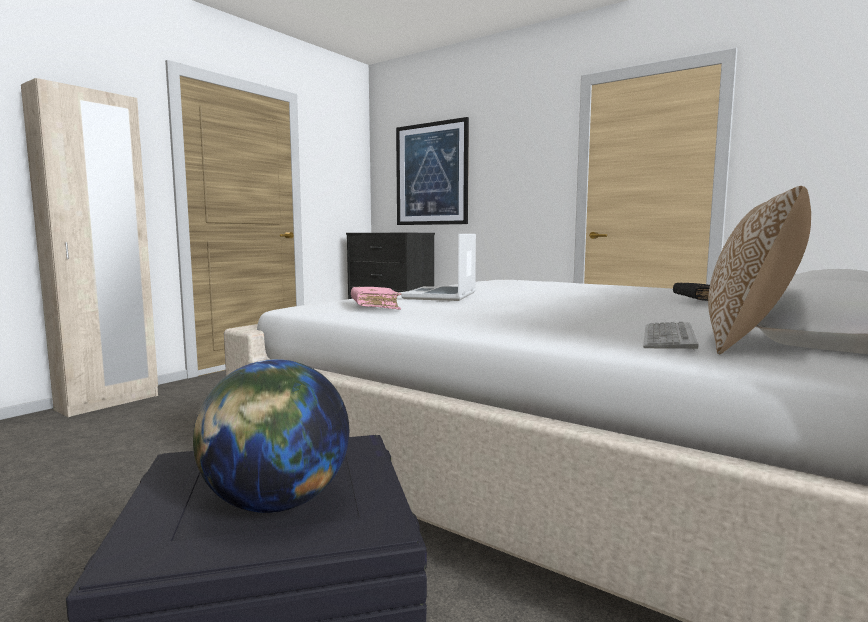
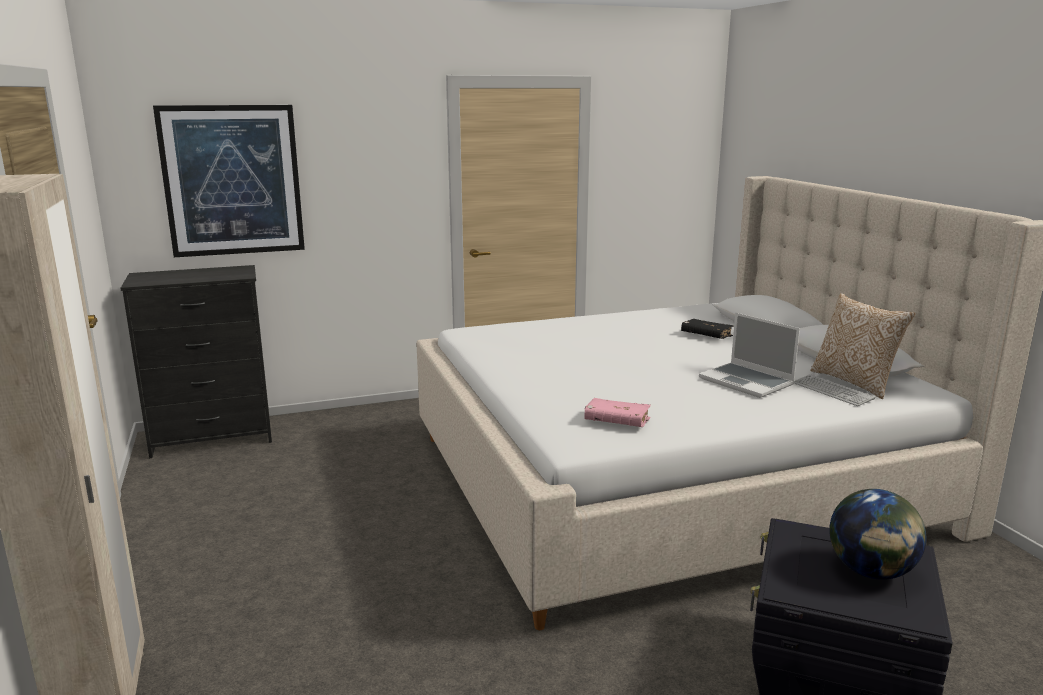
camera: 55 degrees left, 10 degrees up
(441, 296) = (576, 385): laptop -> laptop (747, 382)

